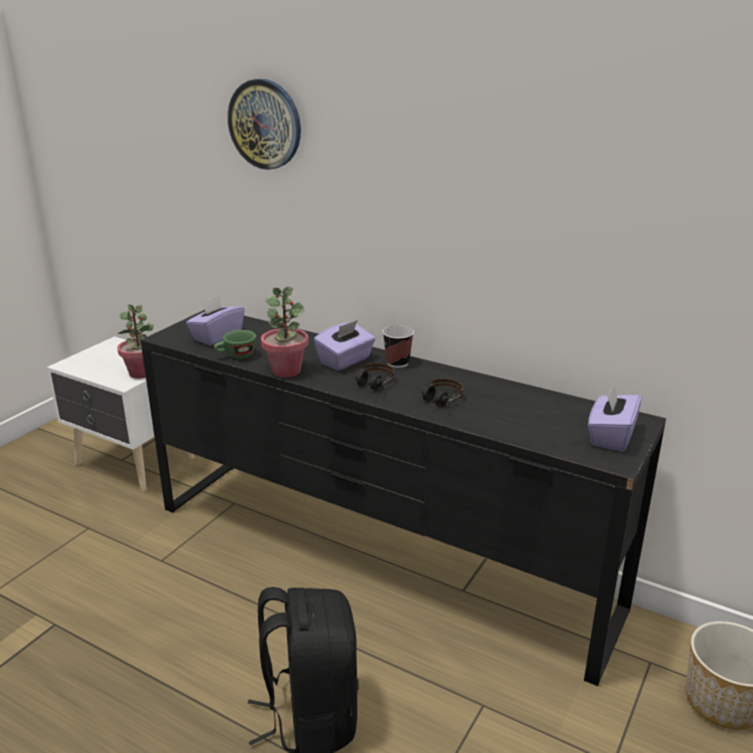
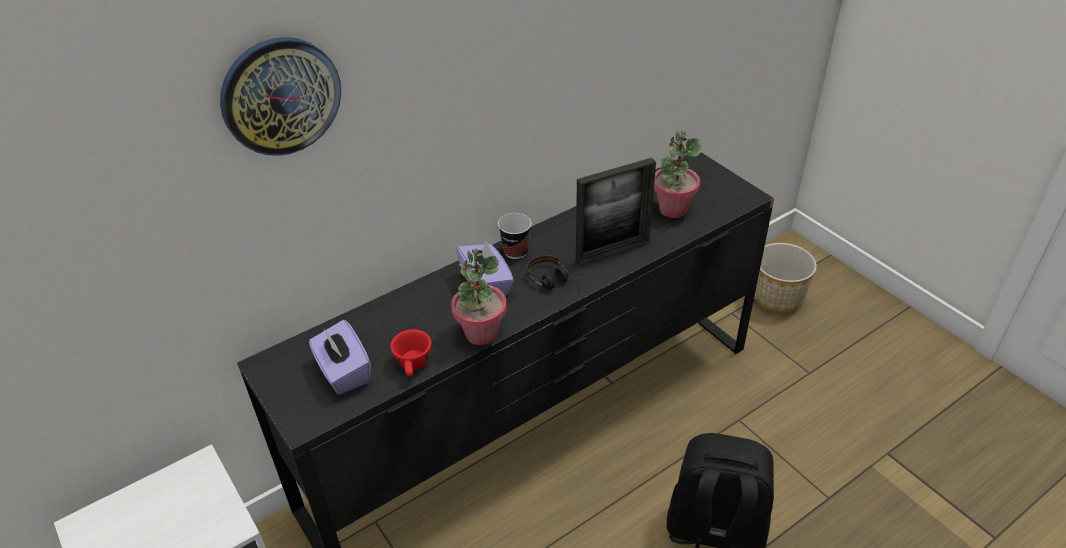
camera: 65 degrees left, 15 degrees up
(141, 373) = (217, 504): potted plant -> potted plant (672, 209)
(236, 356) = (414, 366): green cup -> red cup
(438, 403) = (612, 252): headphones -> picture frame
(611, 436) = (712, 184): purple tissue box -> none

